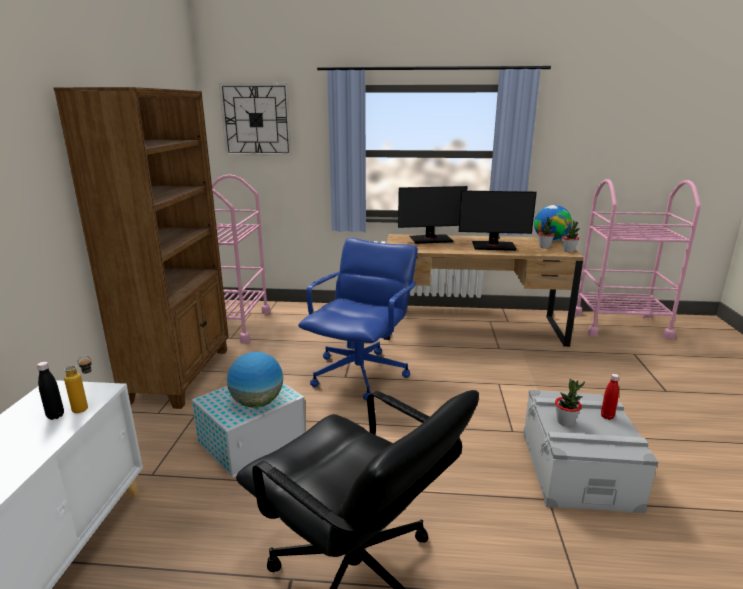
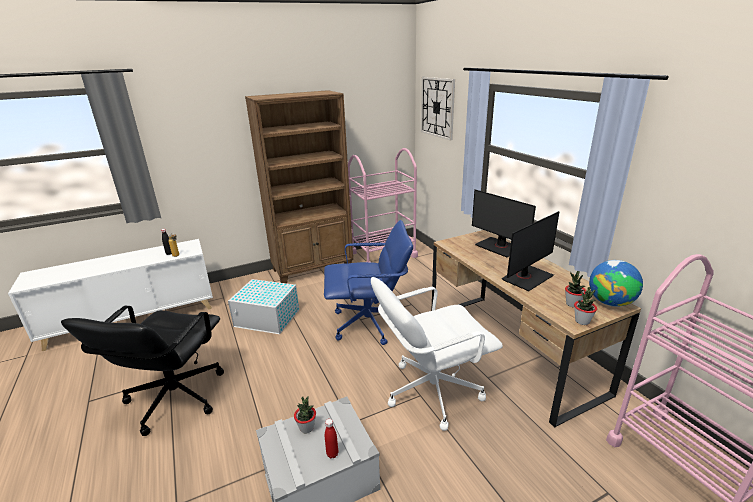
camera: 60 degrees right, 5 degrees up
(257, 403) = (259, 297): globe -> none
(493, 246) = (526, 277): monitor -> monitor turned 105 degrees counterclockwise
(497, 376) = (432, 391): none -> white office chair

